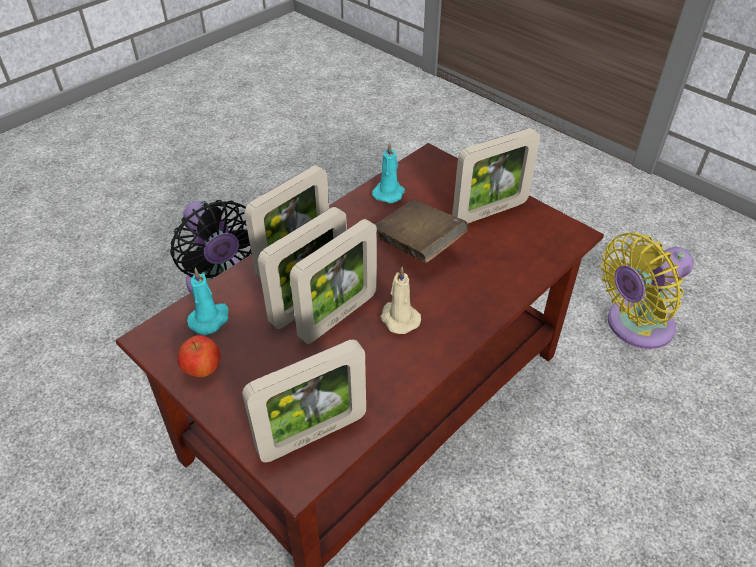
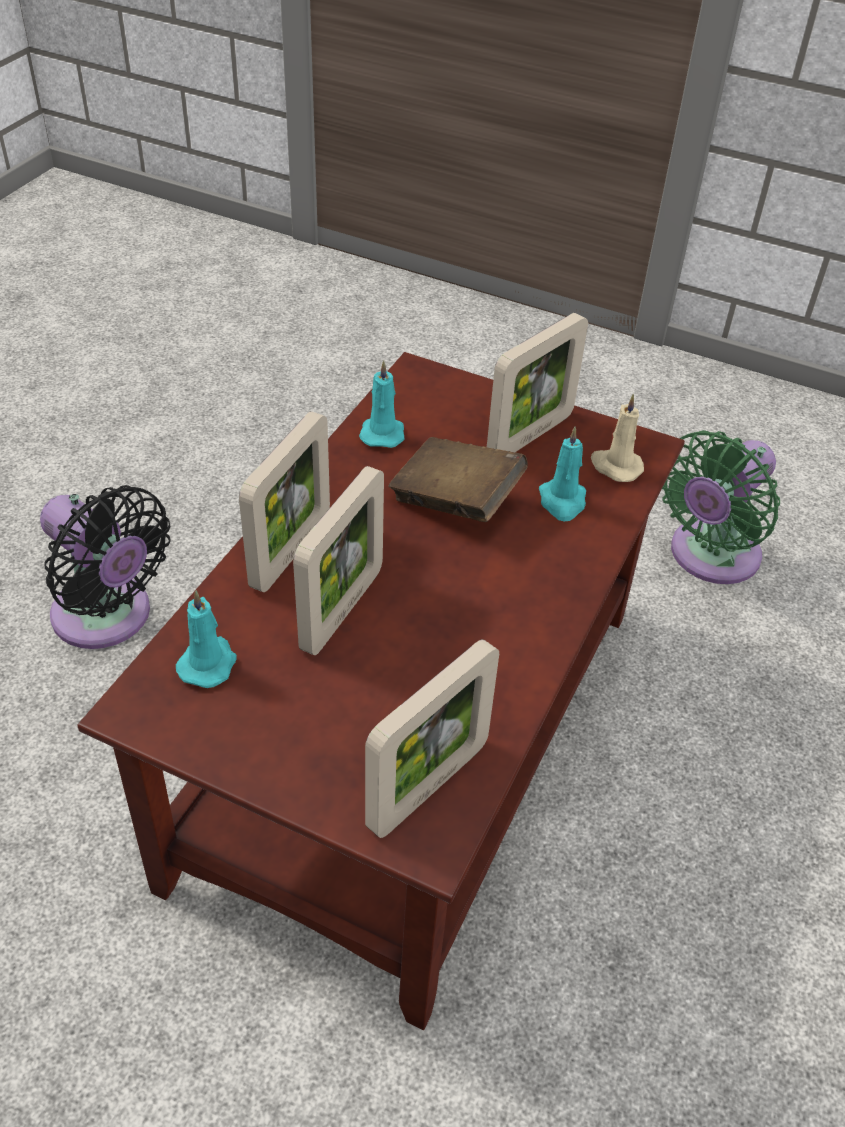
camera: 20 degrees left, 0 degrees up
(202, 369) = (232, 736): apple -> none
(338, 316) = (390, 620): picture frame -> none
(398, 318) = (472, 605): beige candle -> beige candle (615, 466)
(493, 260) = (562, 502): none -> turquoise candle
(634, 326) = (709, 557): yellow fan -> green fan

